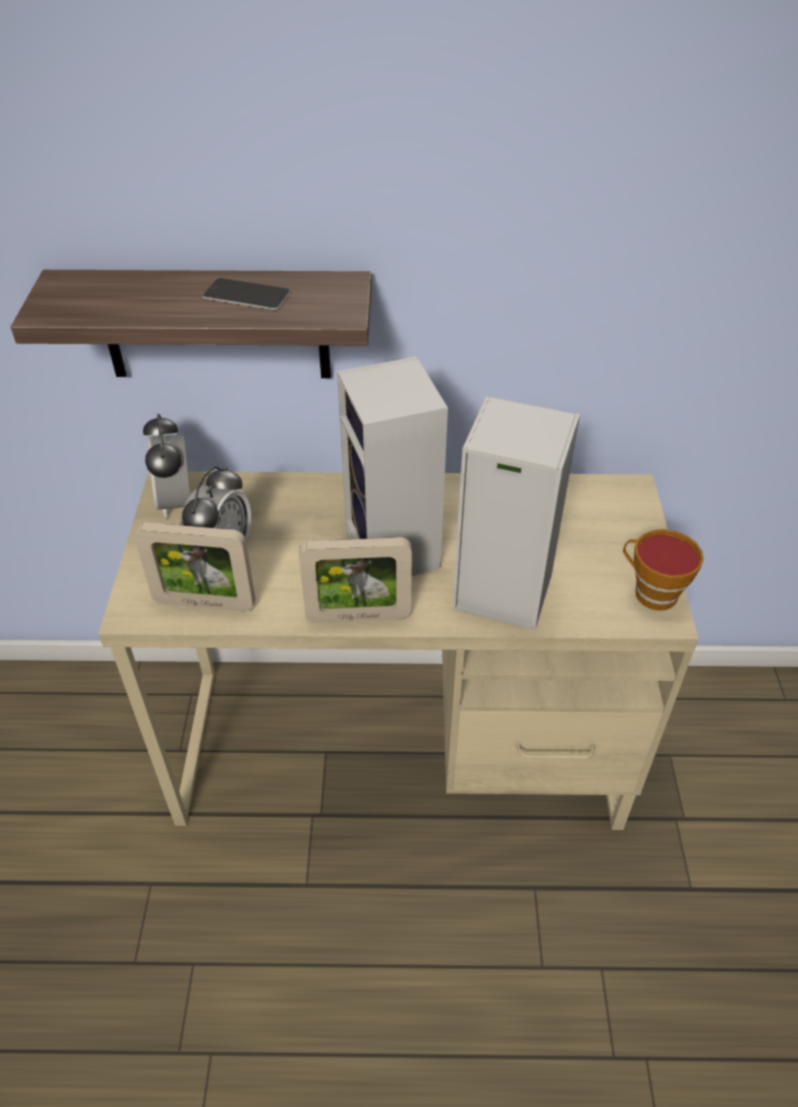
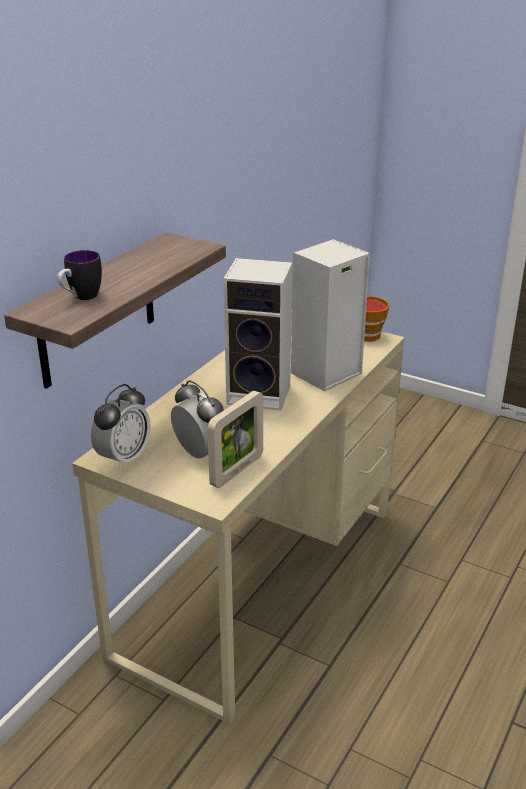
camera: 60 degrees left, 15 degrees down
(112, 294) = (81, 298): none -> mug
(177, 502) = (123, 458): alarm clock -> alarm clock turned 75 degrees counterclockwise
(246, 295) = (144, 263): phone -> none
(358, 616) = (302, 420): picture frame -> none

